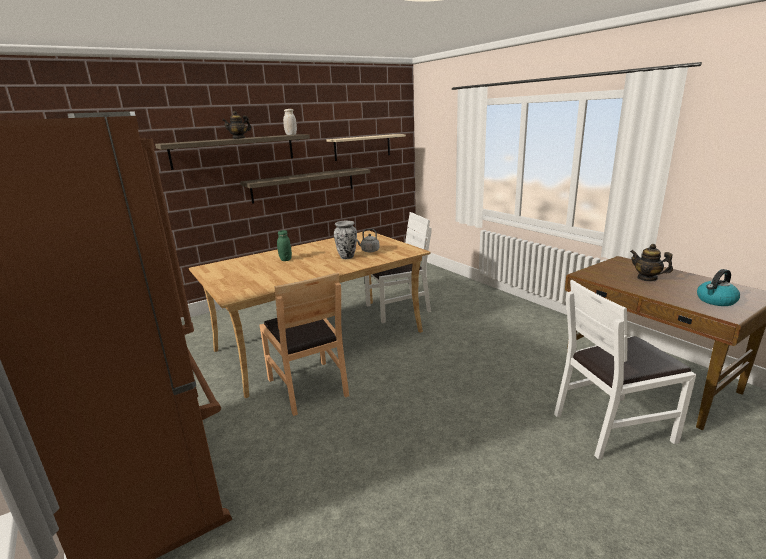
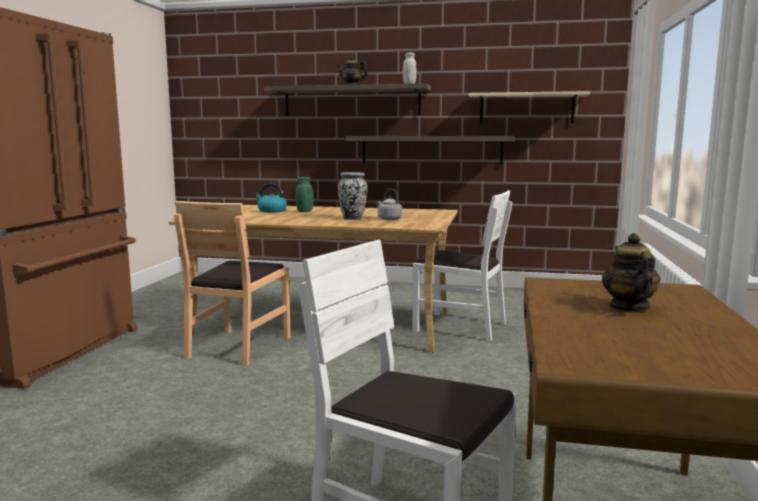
camera: 45 degrees right, 10 degrees down
(716, 301) = (629, 351): kettle -> kettle (271, 211)

